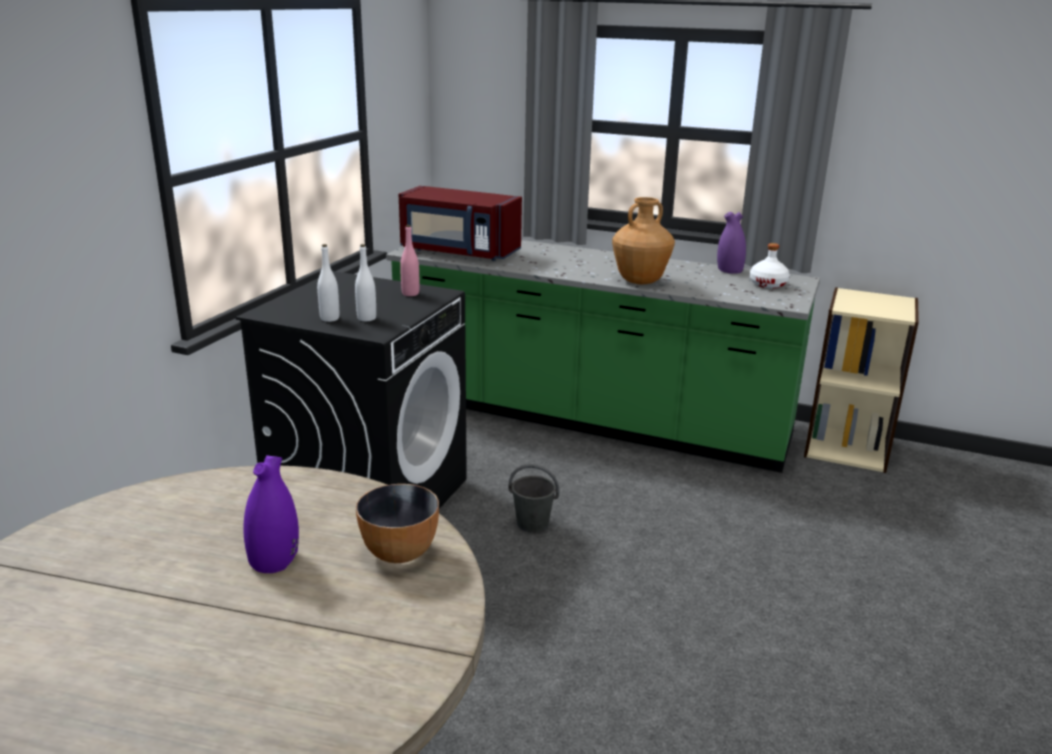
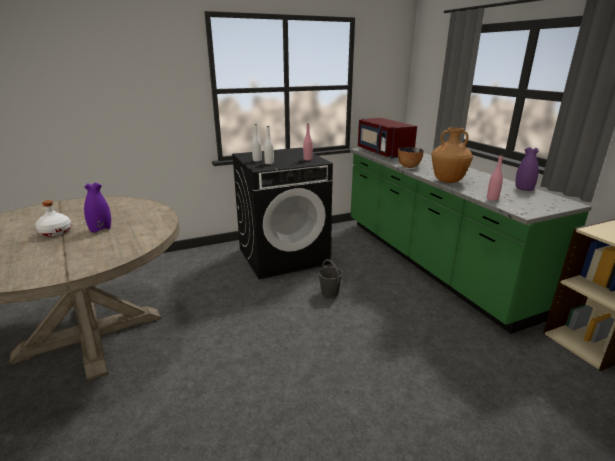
camera: 45 degrees right, 0 degrees up
(399, 552) = (129, 242): bowl -> bowl (408, 166)
(731, 295) = (492, 199): none -> pink bottle
(768, 284) = (535, 200): white bottle -> white bottle (56, 232)

